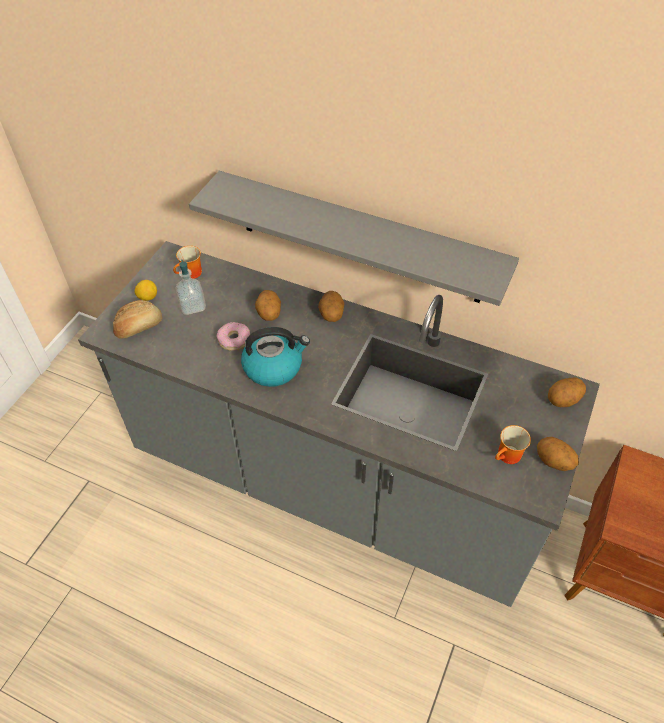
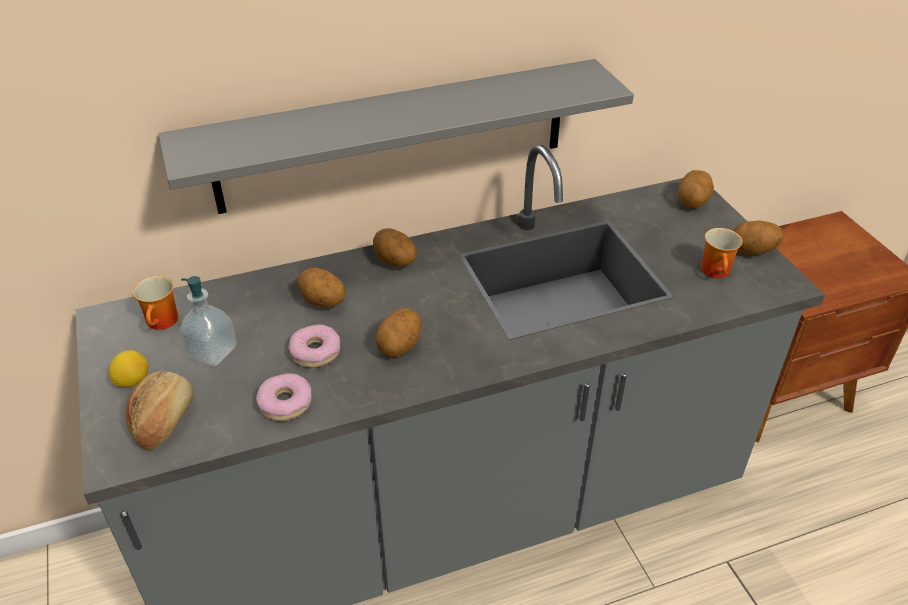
camera: 45 degrees left, 10 degrees down
(192, 357) = (285, 403): none -> donut
(274, 367) = (400, 347): kettle -> potato

